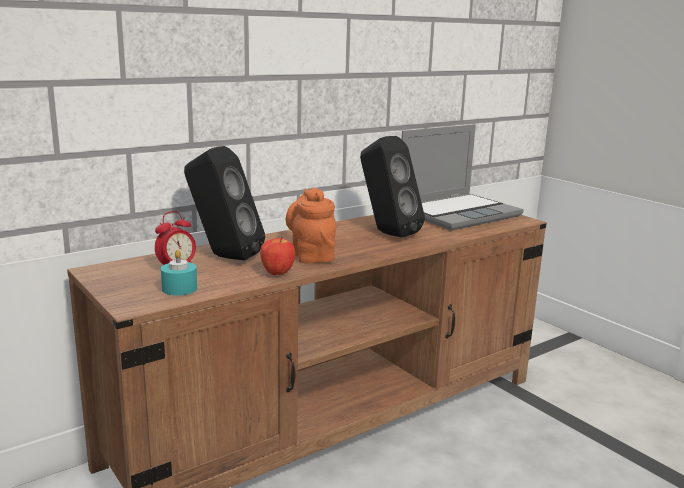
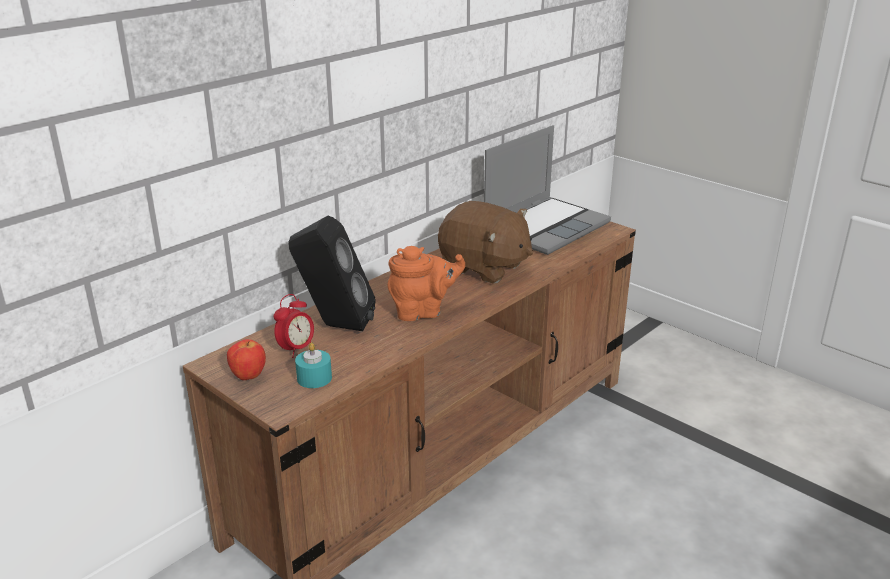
camera: 10 degrees left, 10 degrees up
(277, 273) = (401, 343): apple -> apple (248, 376)
(312, 255) = (423, 312): orange teapot -> orange teapot turned 105 degrees clockwise
(386, 233) = (484, 268): black speaker -> brown plush toy

